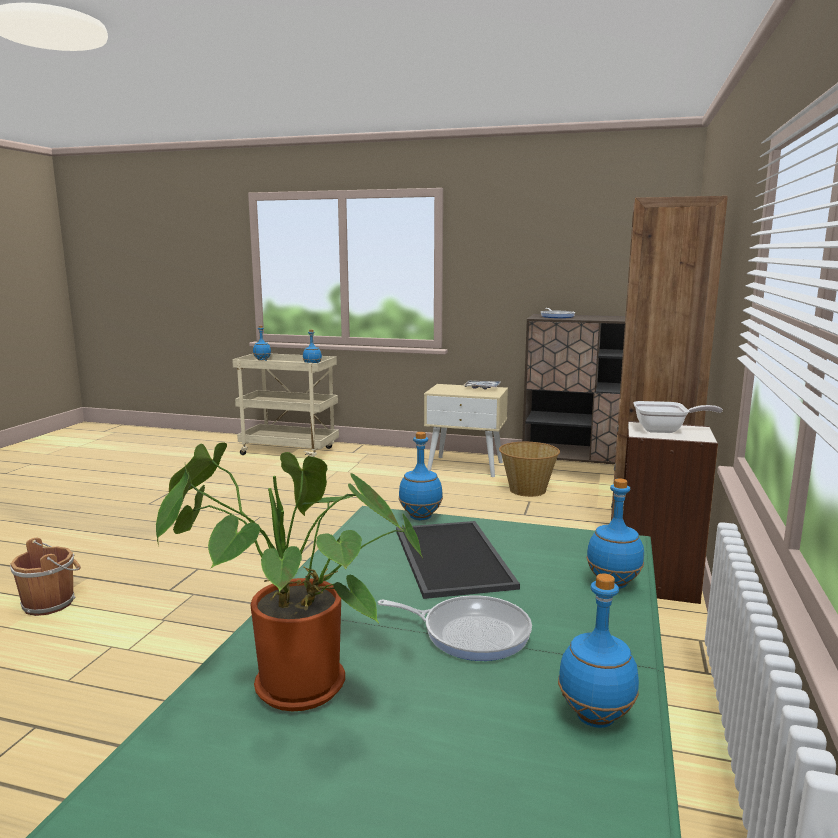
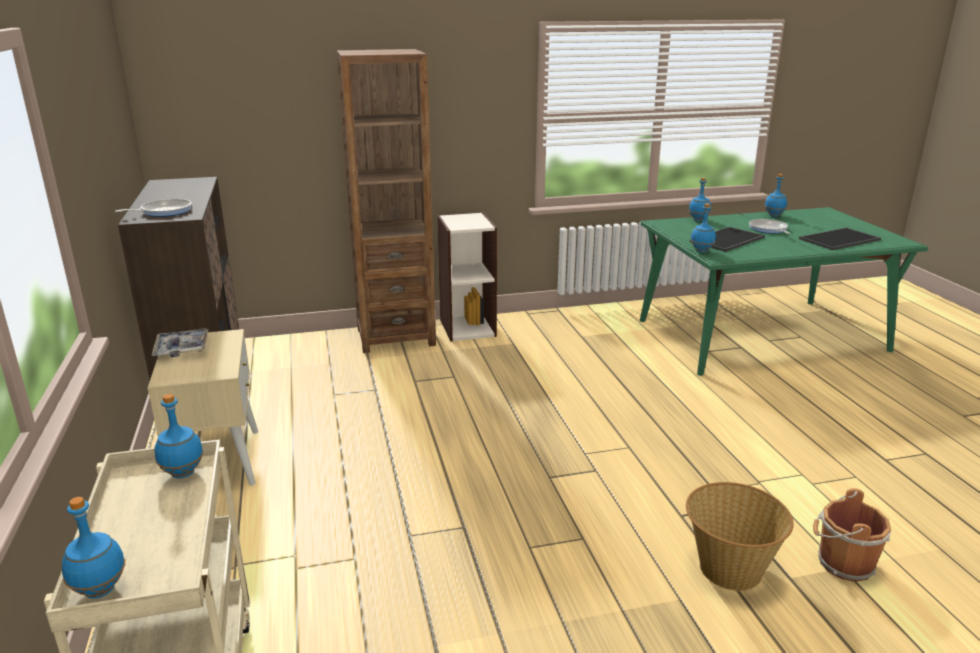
camera: 120 degrees left, 10 degrees up
(289, 689) = (840, 240): potted plant -> tray
(527, 490) = (297, 402): basket -> basket (729, 569)
(665, 430) = (466, 222): frying pan -> none

